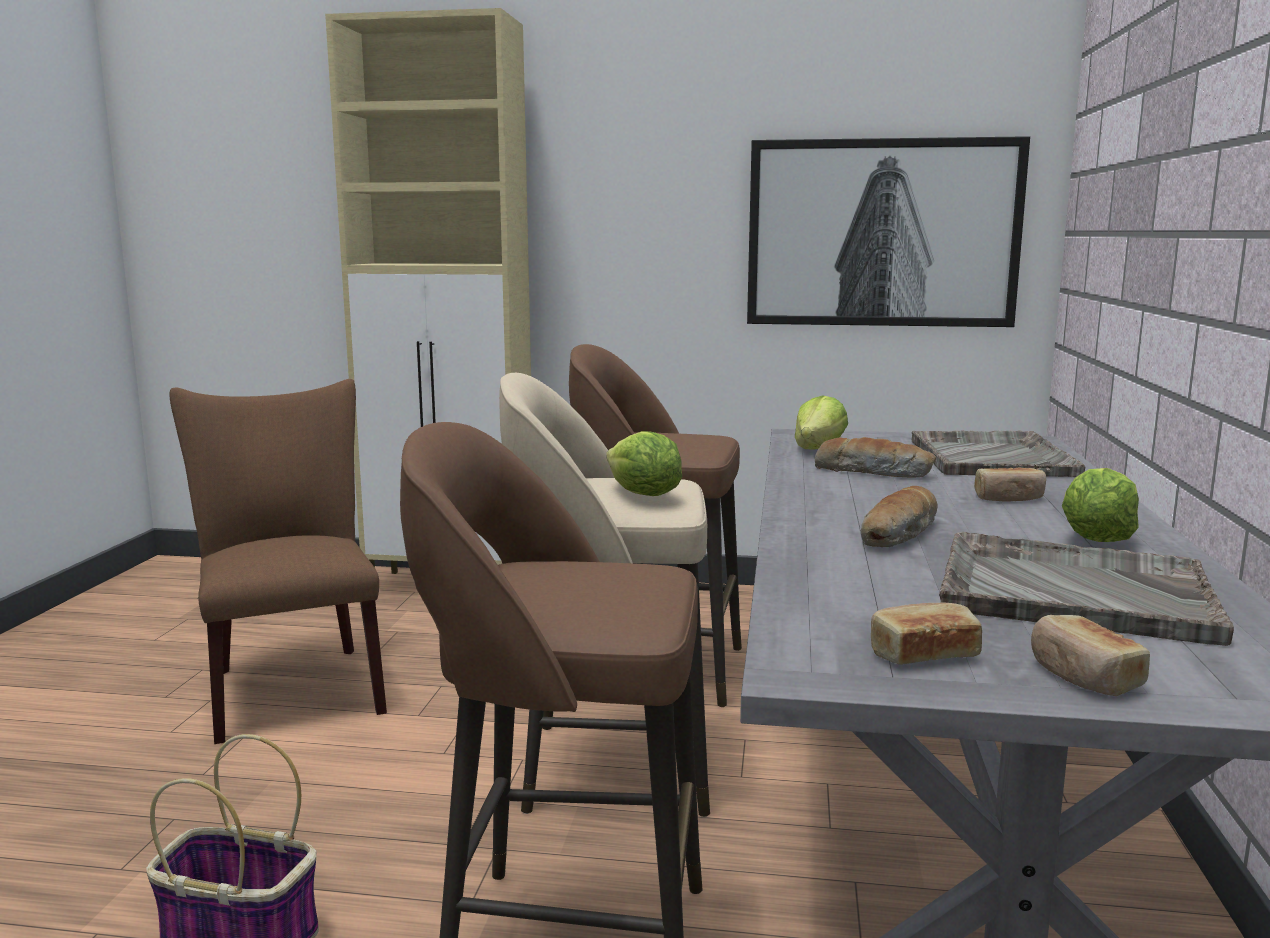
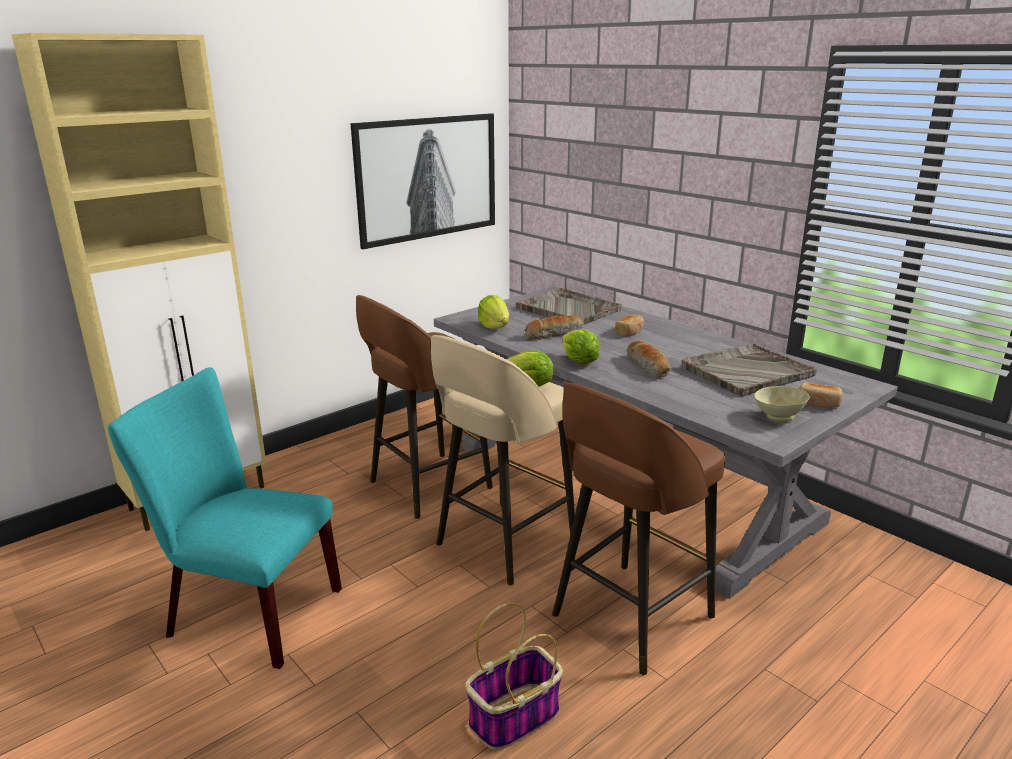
camera: 50 degrees left, 10 degrees up
(292, 686) = (245, 611): brown chair -> turquoise chair
(922, 655) = (778, 416): bread -> beige bowl
(1096, 539) = (698, 343): lettuce -> lettuce (579, 362)

